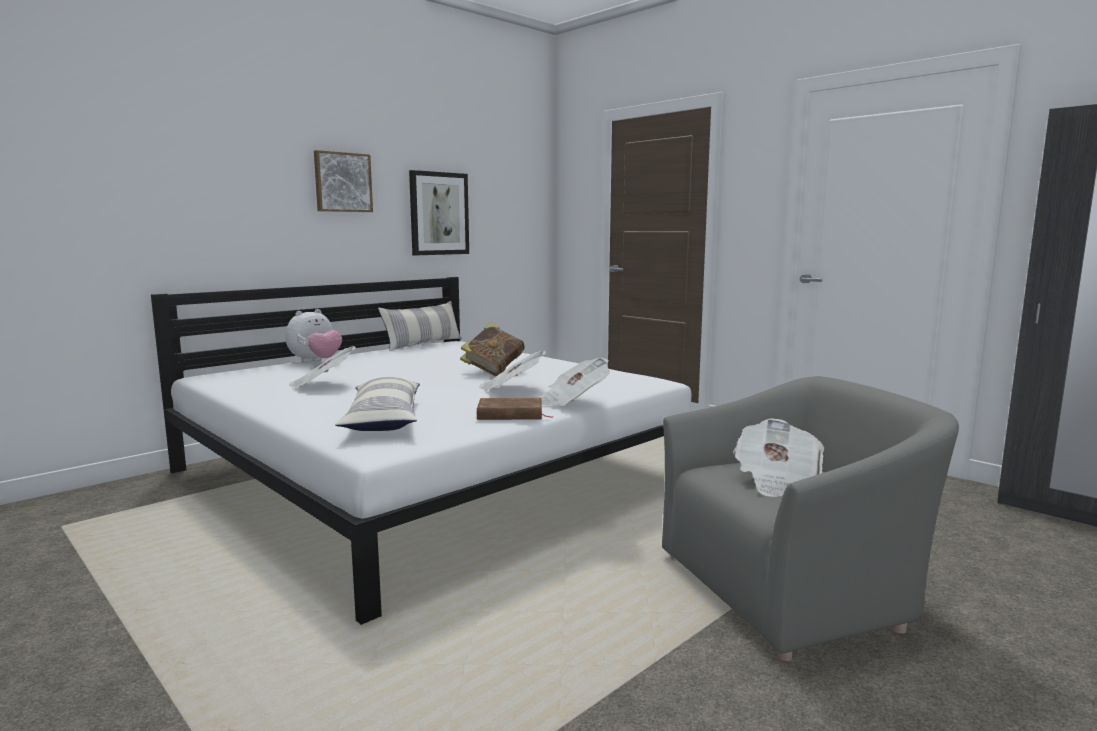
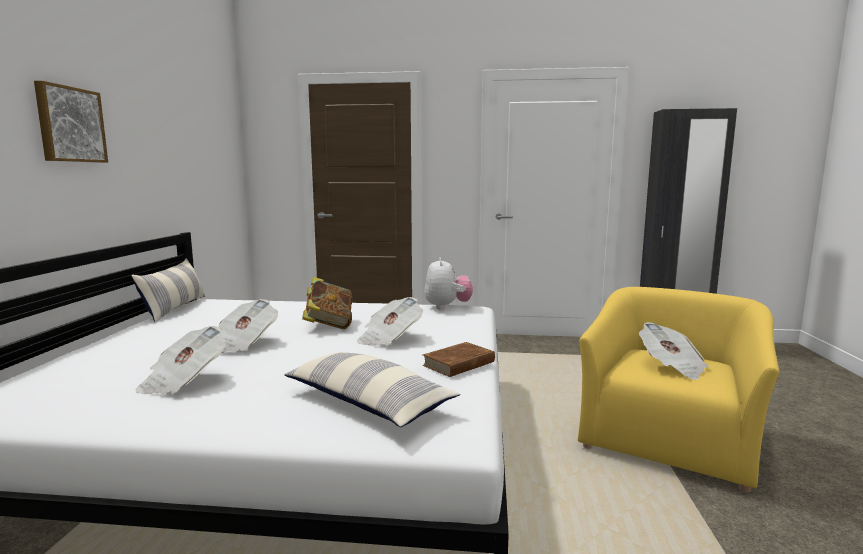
camera: 40 degrees left, 0 degrees up
(315, 362) = (91, 354): plush toy -> plush toy (447, 307)
(439, 213) = (163, 165): picture -> none
(572, 401) = (469, 339): newspaper -> newspaper (243, 344)
(790, 588) = (668, 440): grey armchair -> yellow armchair

